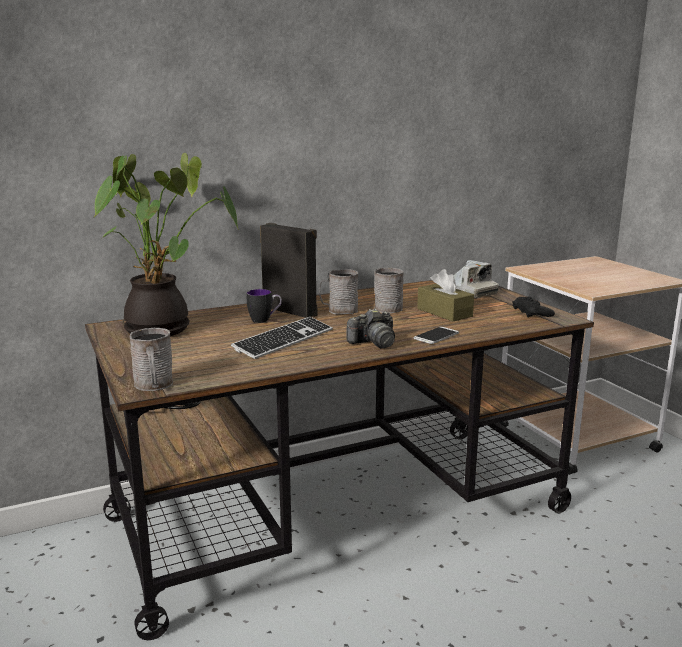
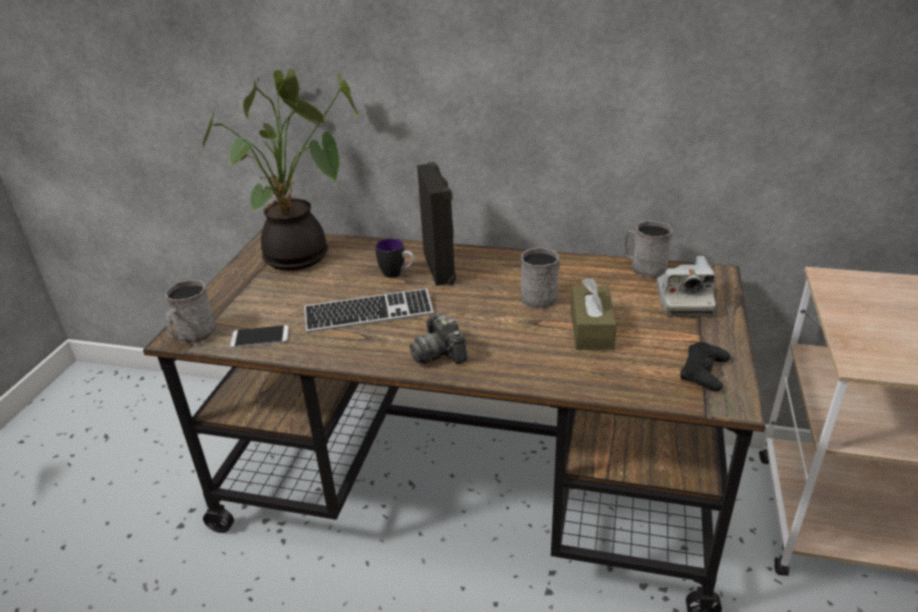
camera: 40 degrees right, 15 degrees up
(338, 310) = (484, 283): grey mug -> grey mug (643, 268)
(373, 343) = (439, 353): camera -> camera turned 45 degrees clockwise
(436, 336) = (518, 369): phone -> phone (260, 337)

